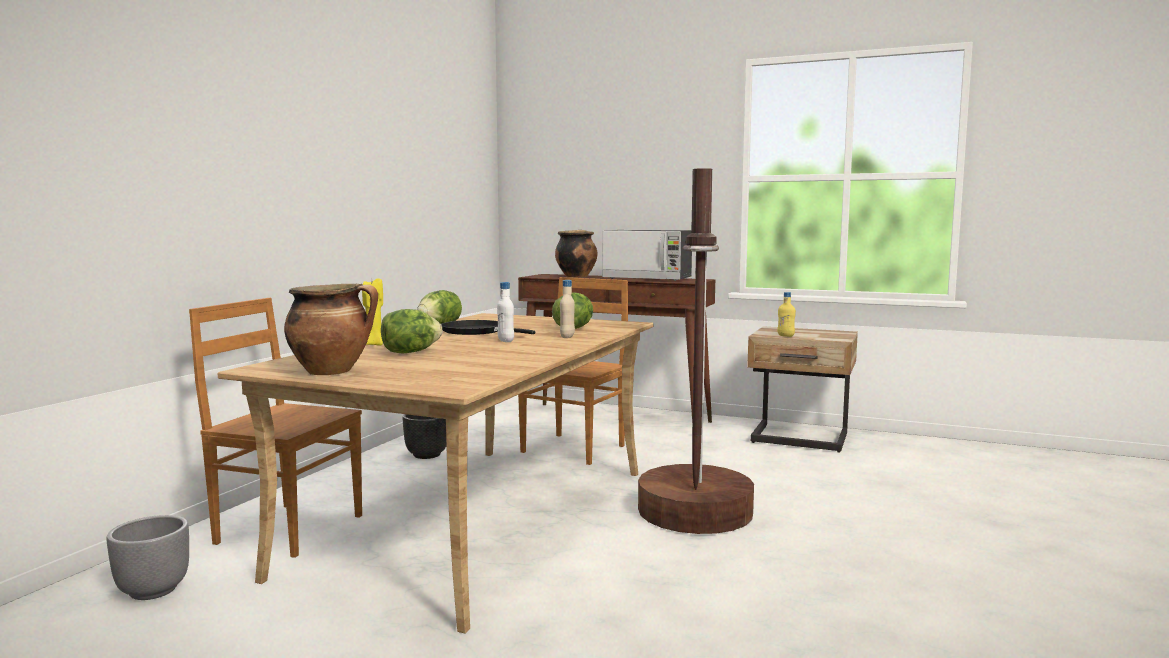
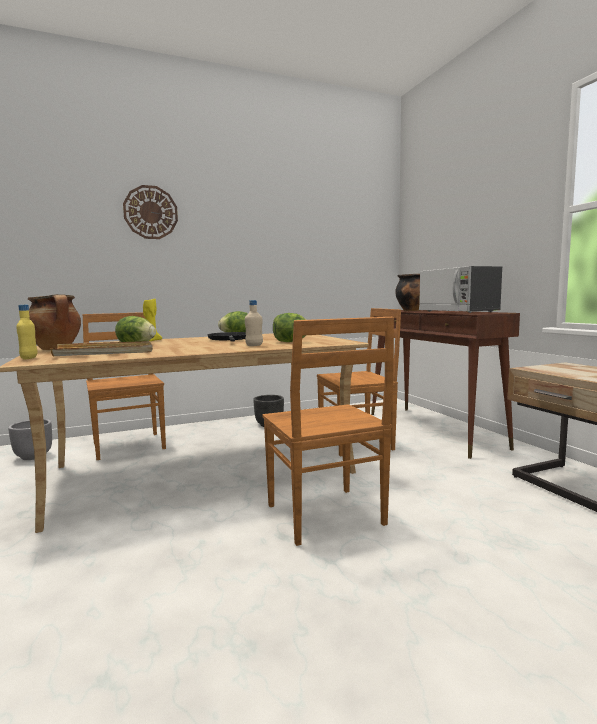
camera: 45 degrees right, 0 degrees up
(243, 122) = (150, 212): none -> wall clock
(455, 365) = (105, 352): none -> beige tray
(506, 341) = (211, 344): white bottle -> none
(695, 512) = (326, 516): brown floor lamp -> brown chair
(785, 336) = (551, 371): yellow bottle -> yellow bottle (29, 358)

